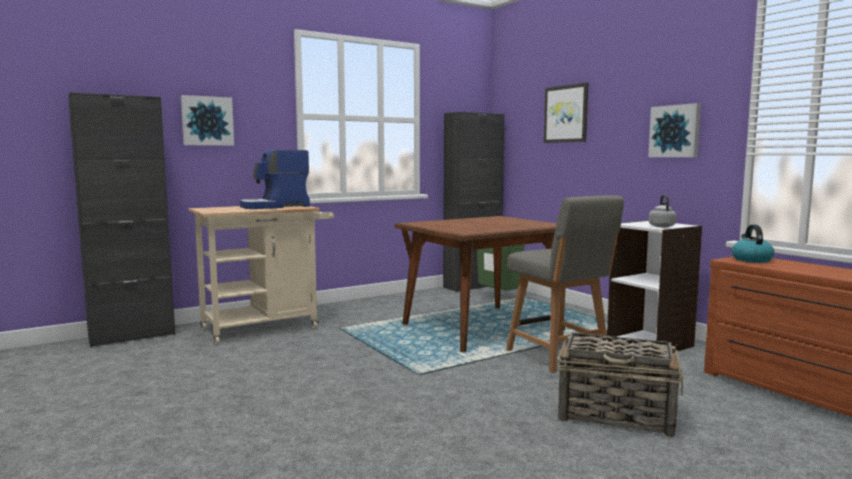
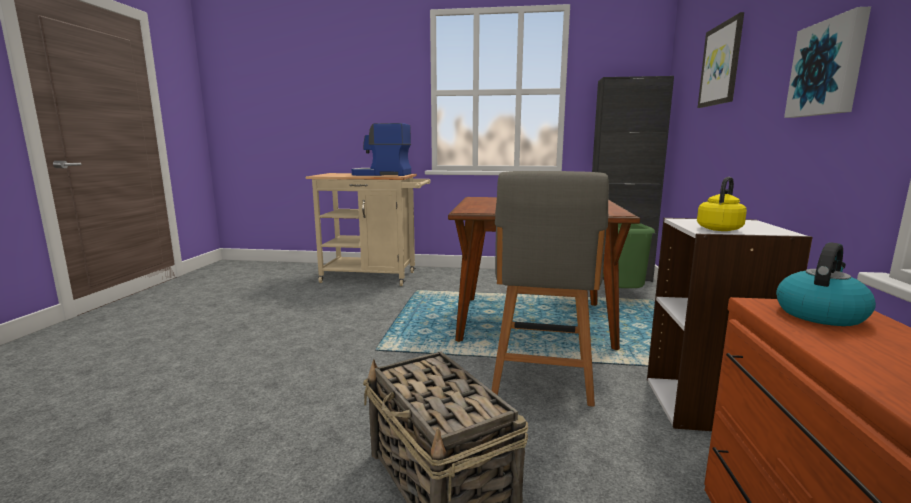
camera: 40 degrees right, 5 degrees up
(132, 336) = (296, 266): black cabinet -> none
(207, 121) = (354, 101): picture -> none
(661, 226) = (720, 229): grey kettle -> yellow kettle

